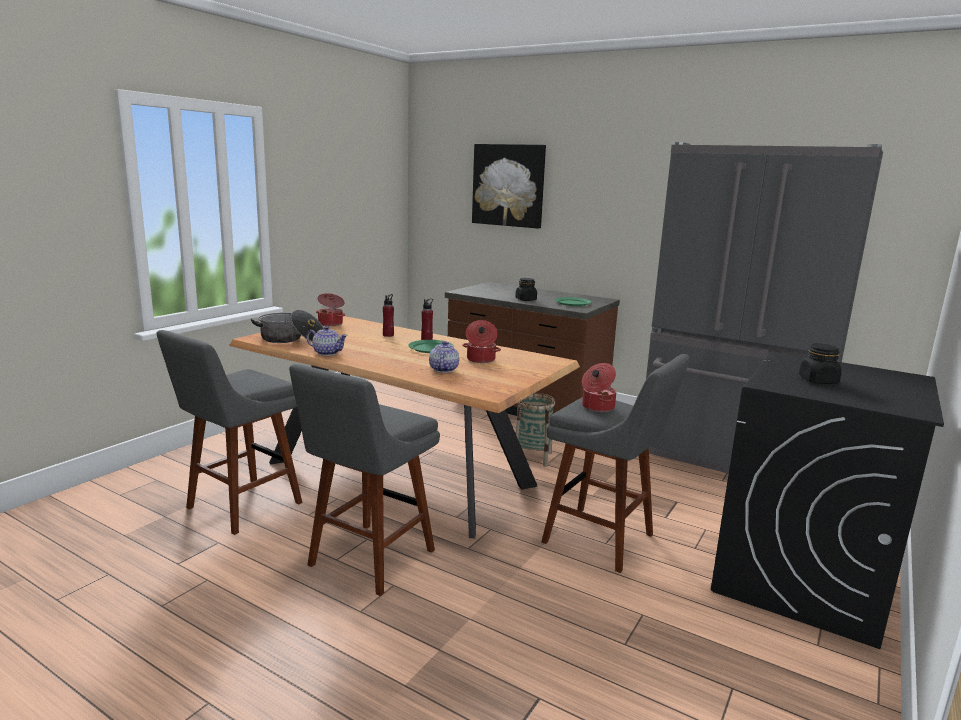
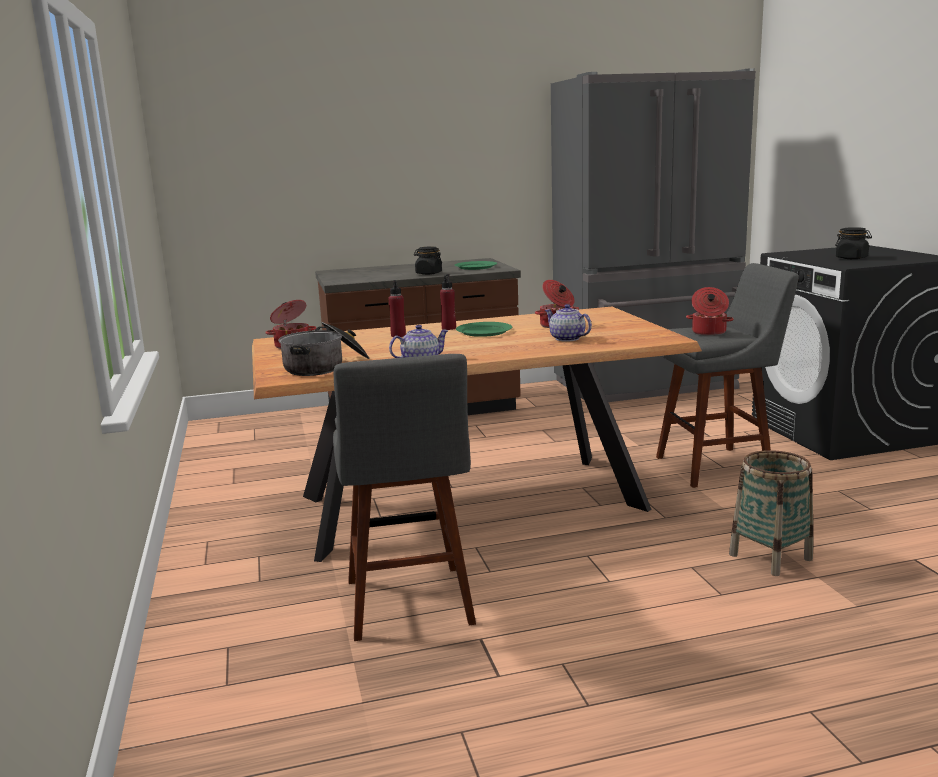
camera: 45 degrees left, 0 degrees up
(368, 561) = (632, 566): grey stool -> none
(508, 185) = (324, 140): picture -> none
(532, 457) = (532, 441): basket -> basket (770, 557)

